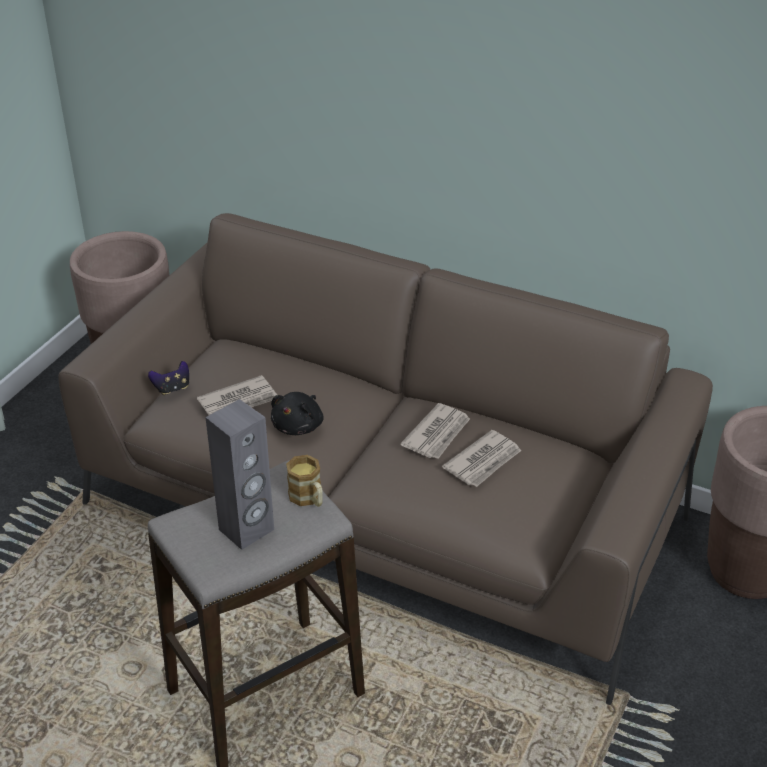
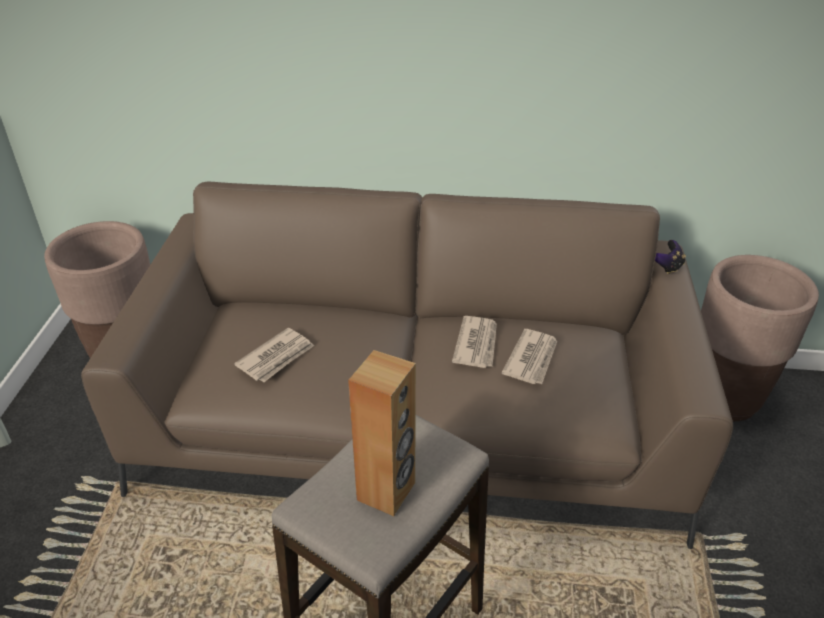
camera: 20 degrees left, 0 degrees up
(172, 388) = (201, 361): game controller -> game controller (668, 267)
(247, 530) = (387, 492): grey speaker -> brown speaker
(299, 426) = (345, 367): black plush toy -> none
(308, 498) = (432, 439): mug -> none

